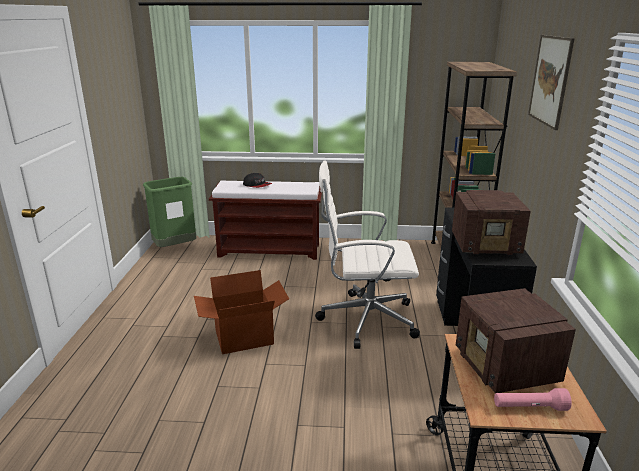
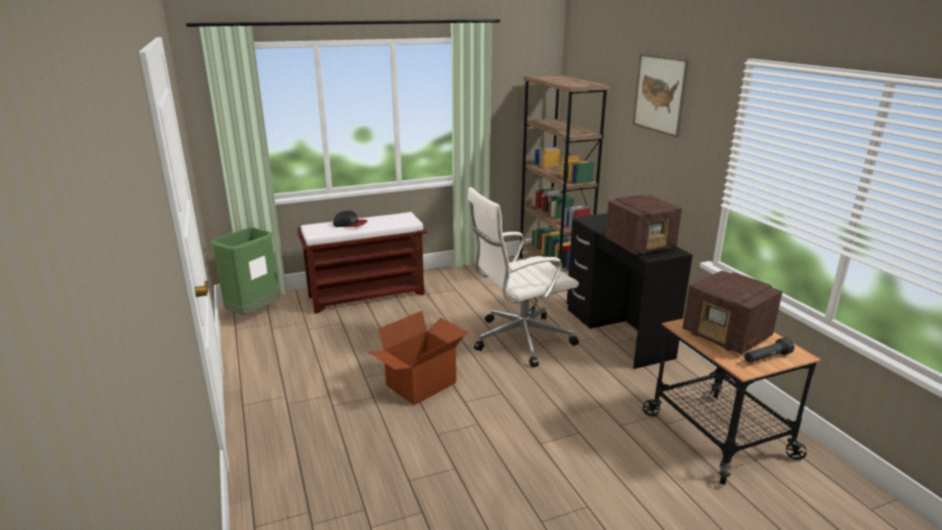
camera: 25 degrees left, 0 degrees up
(529, 408) = (766, 358): pink flashlight -> black flashlight

